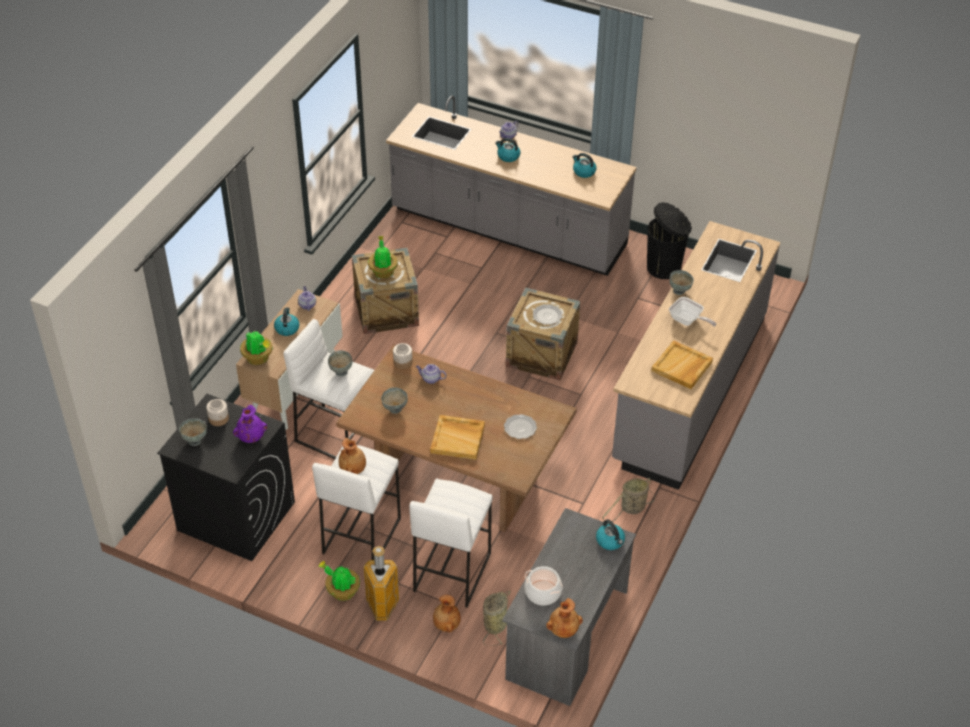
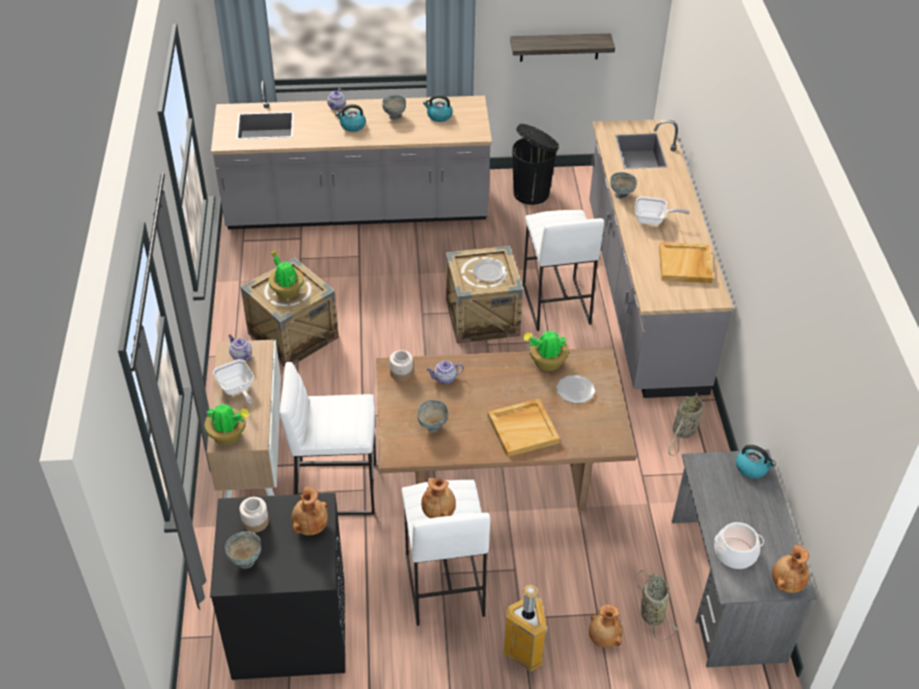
camera: 30 degrees left, 0 degrees up
(251, 437) = (310, 526): purple vase -> brown vase
(287, 328) = (237, 389): kettle -> frying pan
(340, 371) = (341, 410): grey bowl -> grey bowl (394, 116)
(342, 591) = (469, 657): potted plant -> potted plant (546, 362)
(451, 572) = (565, 579): white stool -> white stool (555, 304)
(713, 145) = (559, 47): none -> shelf

